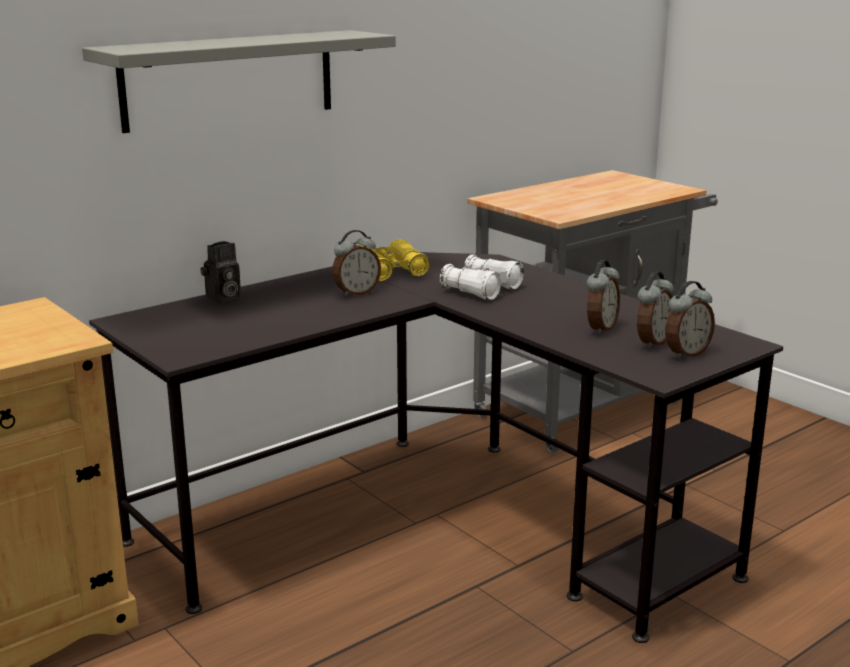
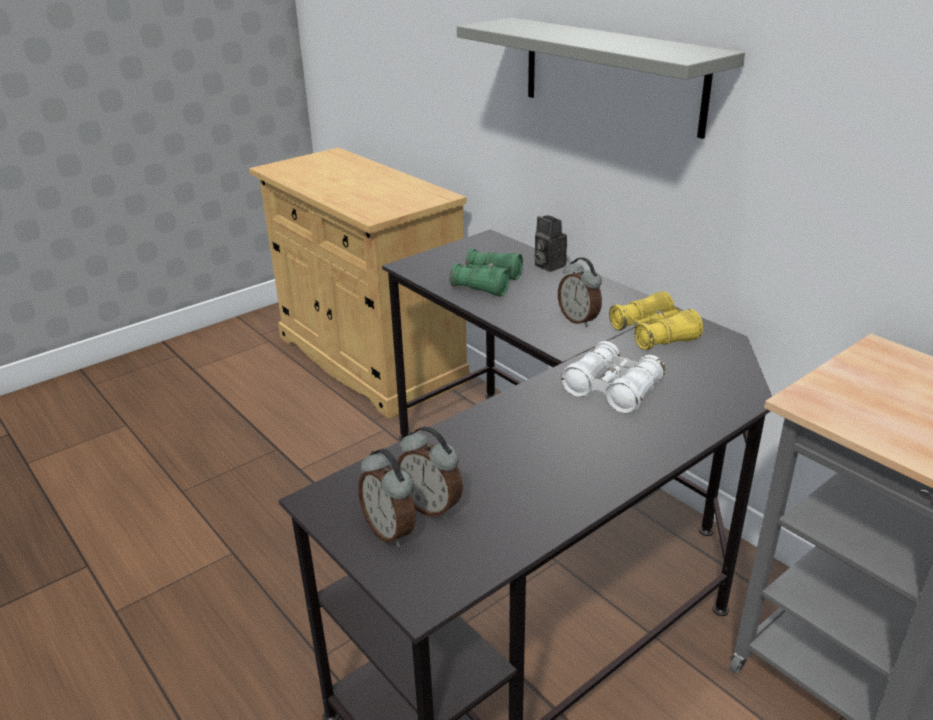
camera: 90 degrees right, 10 degrees up
(255, 322) = (487, 283): none -> green binoculars
(600, 328) = (480, 469): alarm clock -> none

